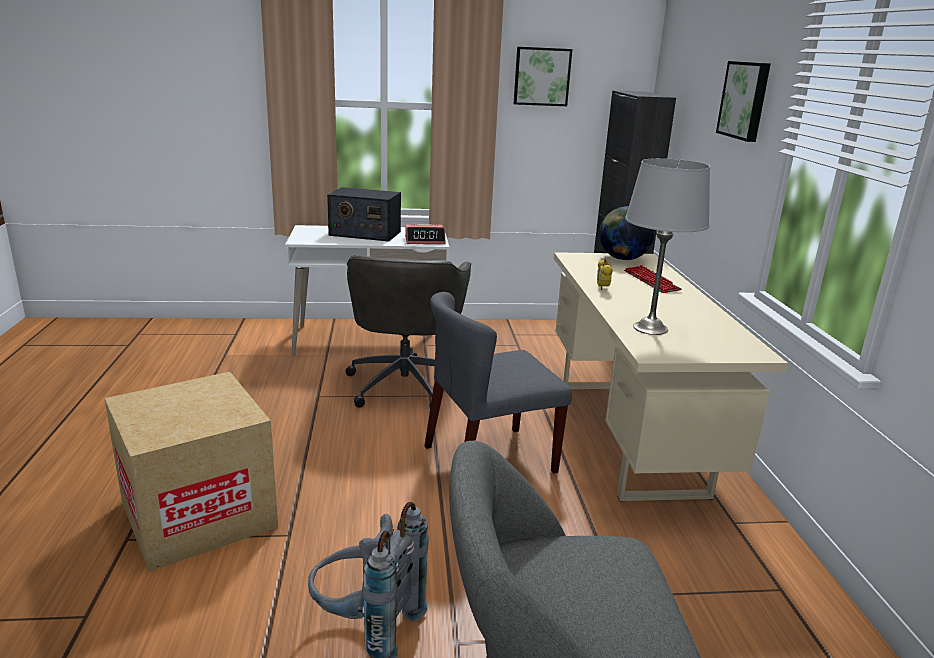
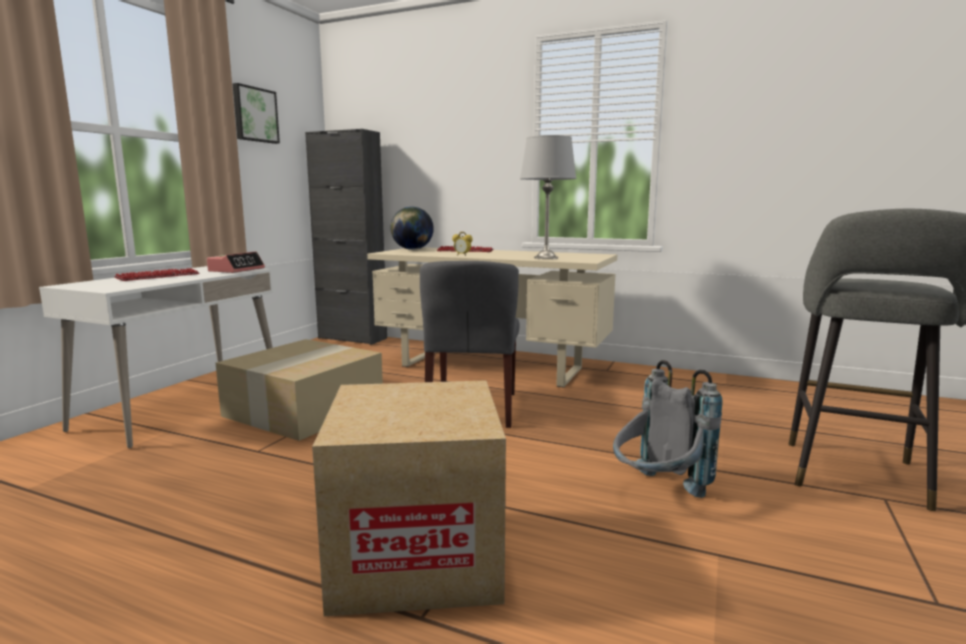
camera: 60 degrees left, 10 degrees down
(364, 233) = (158, 276): radio -> keyboard
(405, 383) = (304, 410): grey office chair -> cardboard box
(745, 100) = (473, 121): picture -> none

